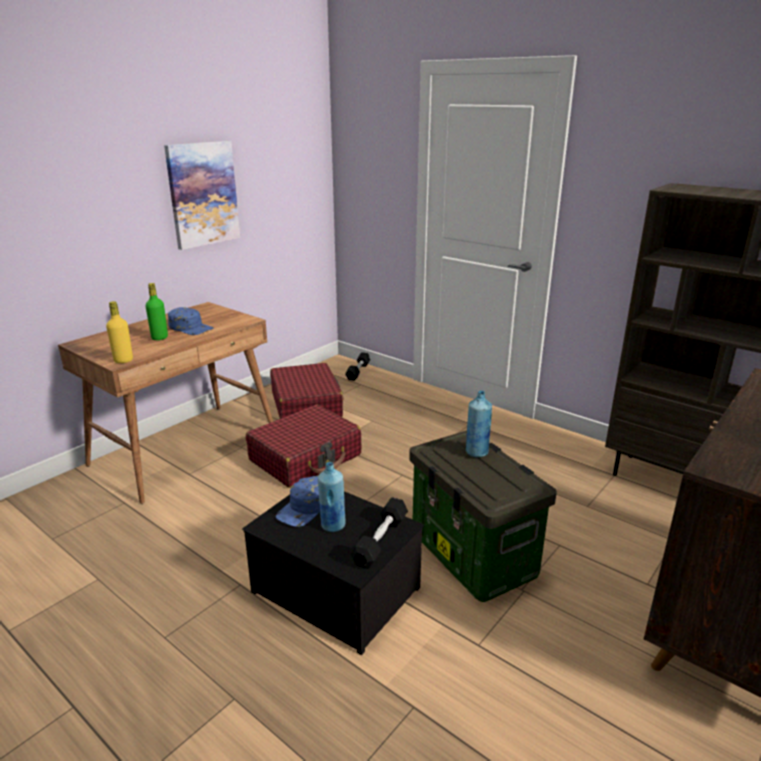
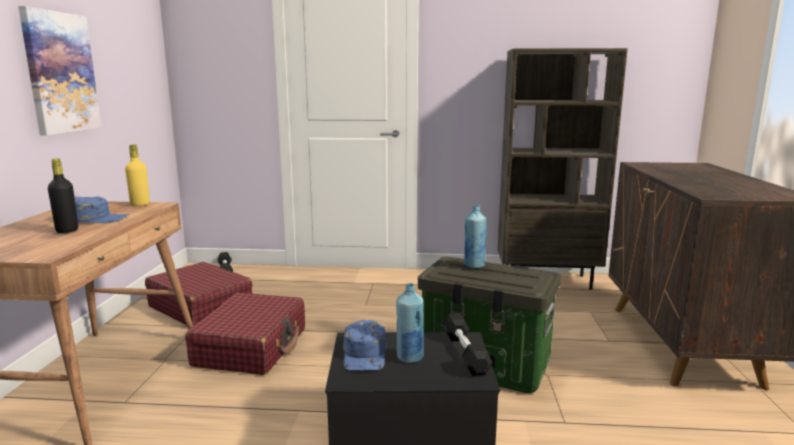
camera: 35 degrees left, 10 degrees down
(123, 360) = (50, 253): yellow bottle -> yellow bottle (140, 204)
(159, 338) = (67, 230): green bottle -> black bottle

